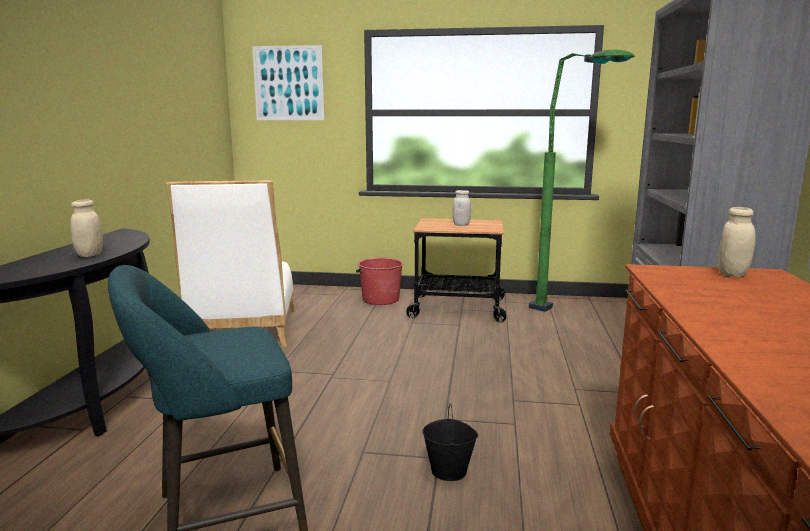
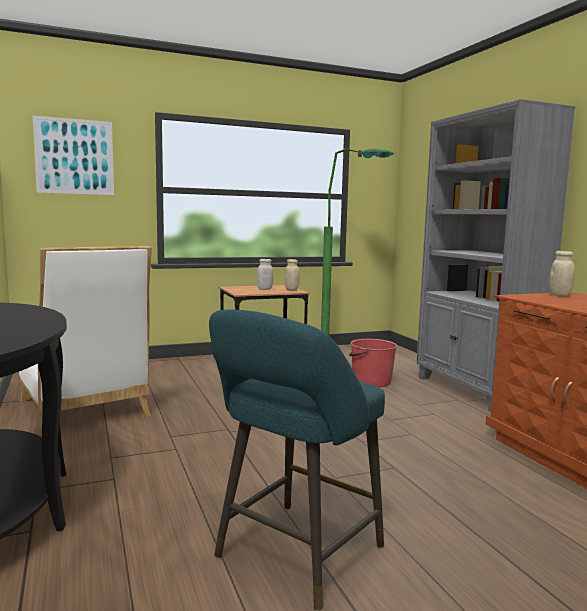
camera: 30 degrees left, 5 degrees down
(90, 255) = (29, 324): beige jar -> beige jar (291, 289)
(380, 299) = (185, 366): red bucket -> red bucket (371, 382)
(449, 471) = (412, 473): black bucket -> none

